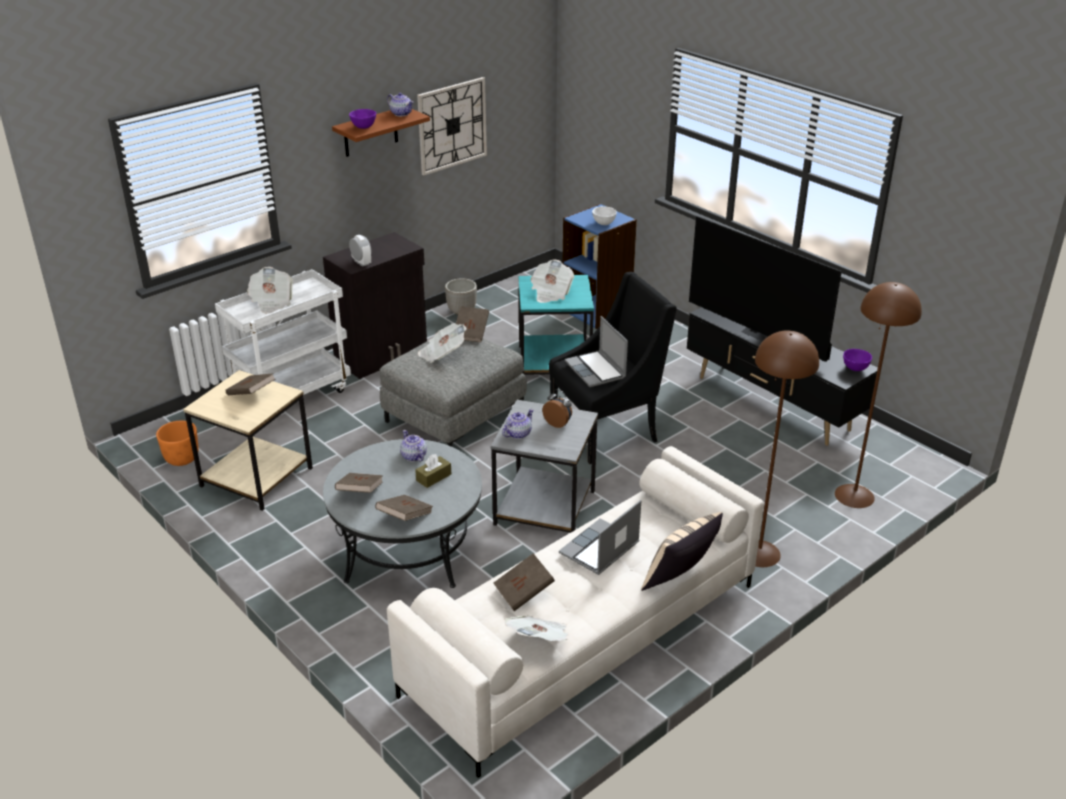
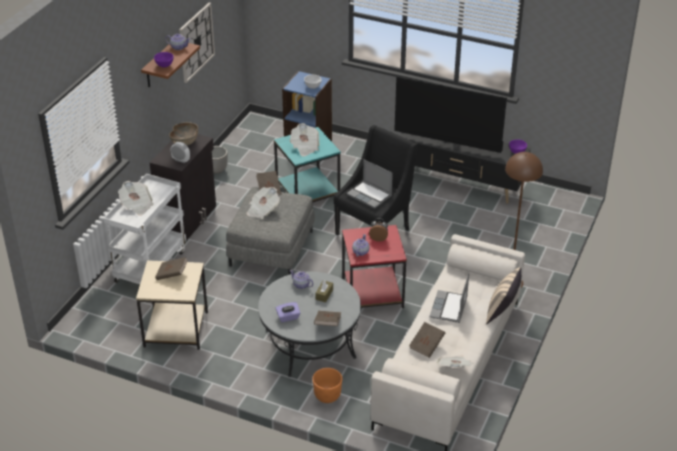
camera: 25 degrees left, 5 degrees up
(182, 459) = (114, 333): orange planter -> orange planter (327, 396)
(360, 492) = (288, 317): brown book -> purple tissue box
(385, 245) = (185, 142): none -> brown bowl
(543, 508) = (372, 293): grey side table -> red side table
(854, 496) = (540, 231): brown floor lamp -> none

